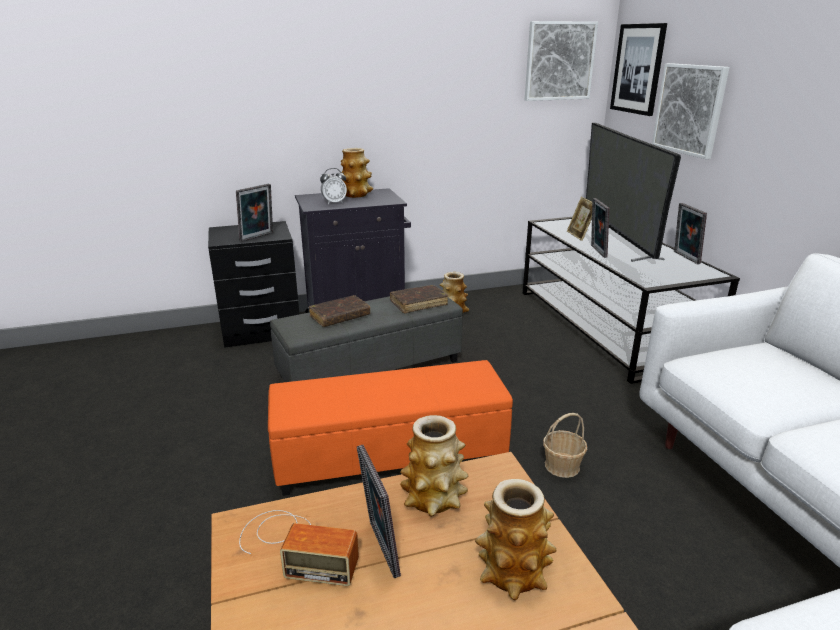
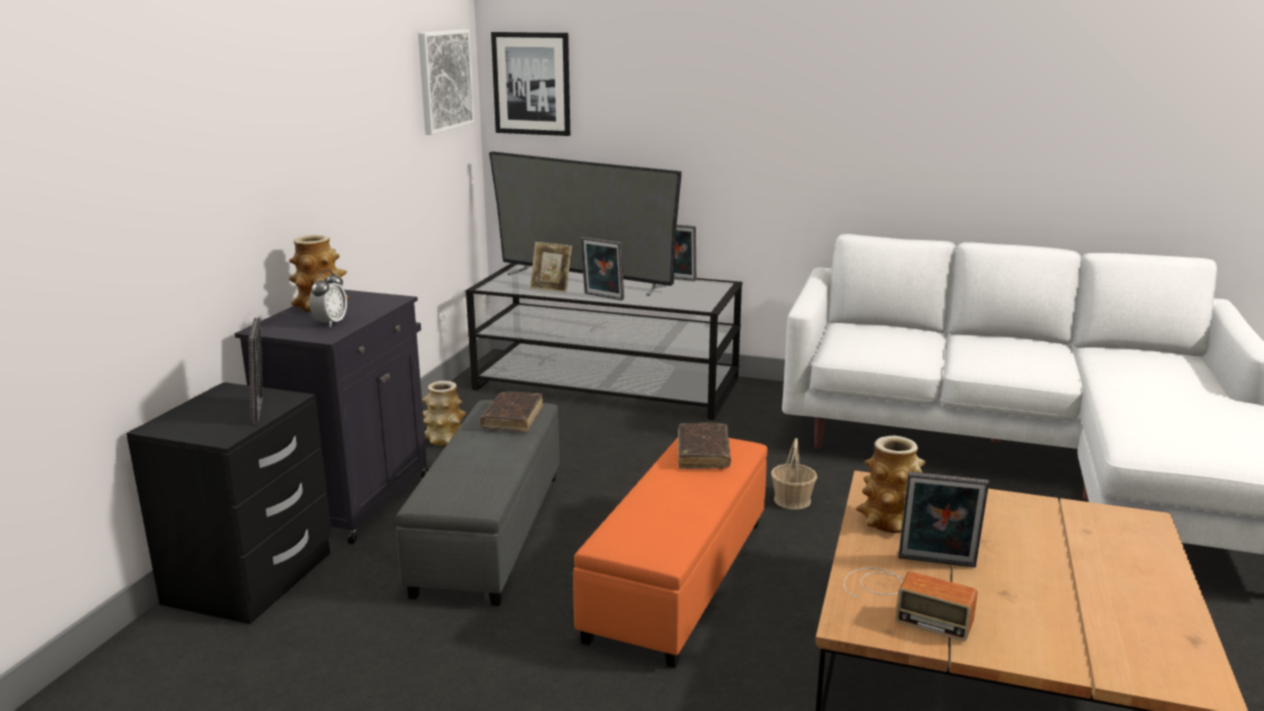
camera: 55 degrees left, 5 degrees down
(296, 546) = (903, 601): radio -> radio turned 75 degrees clockwise
(340, 317) = (471, 468): brown book -> brown book (703, 454)
(513, 571) = (999, 519): vase -> none
(689, 109) = (626, 124): picture -> none

